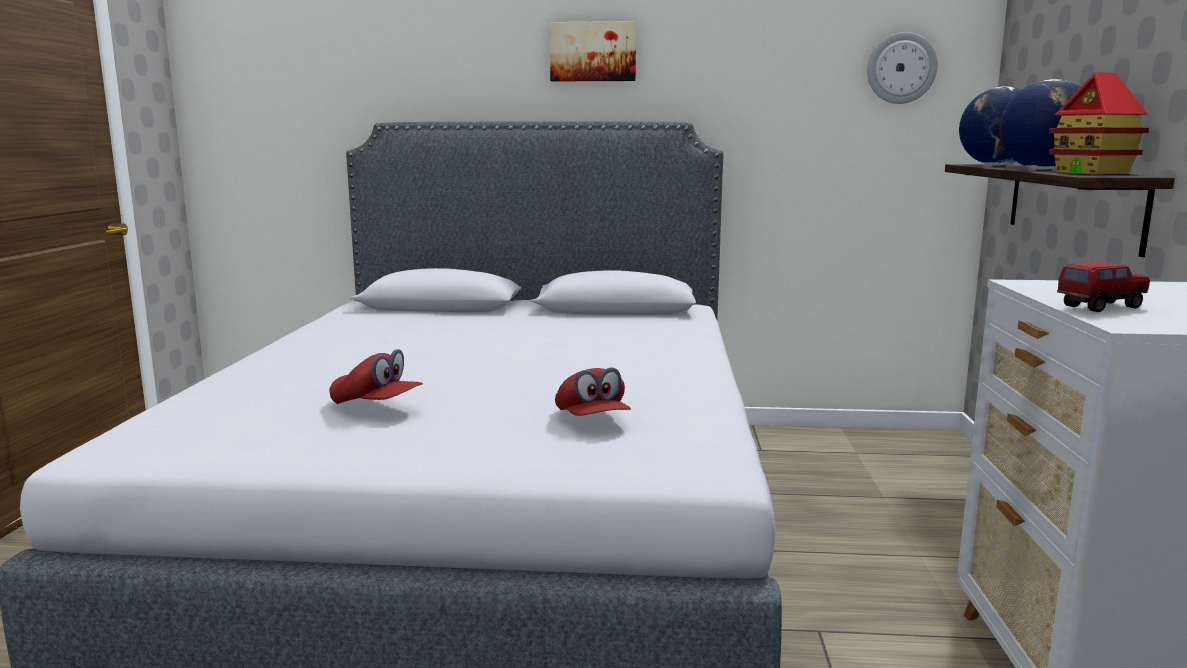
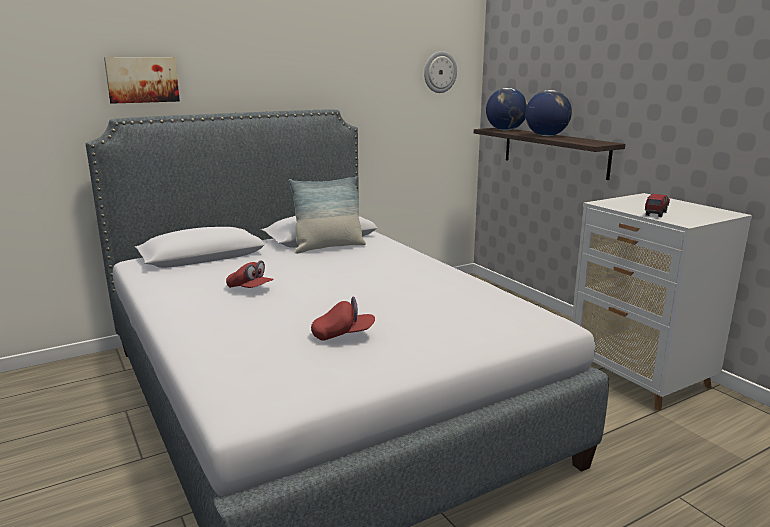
camera: 35 degrees left, 5 degrees up
(592, 420) = (460, 313): red cap -> red cap (250, 289)
(593, 52) = (266, 61): picture -> picture (142, 79)
(600, 319) = (328, 247): none -> pillow
(1092, 173) = (583, 140): toy house -> none

